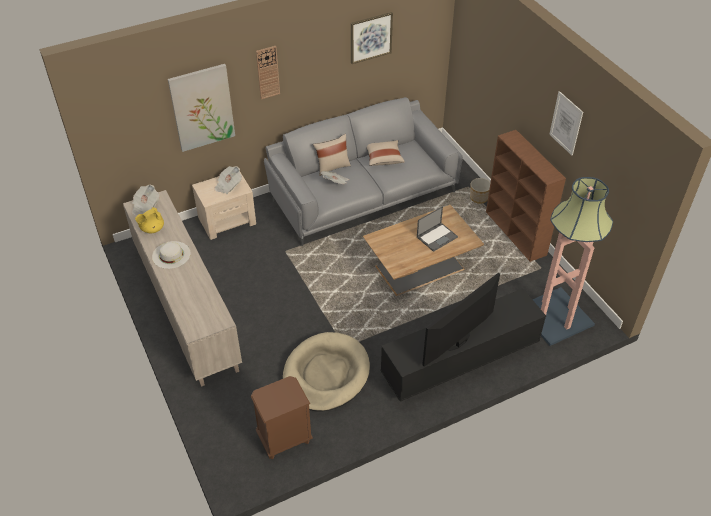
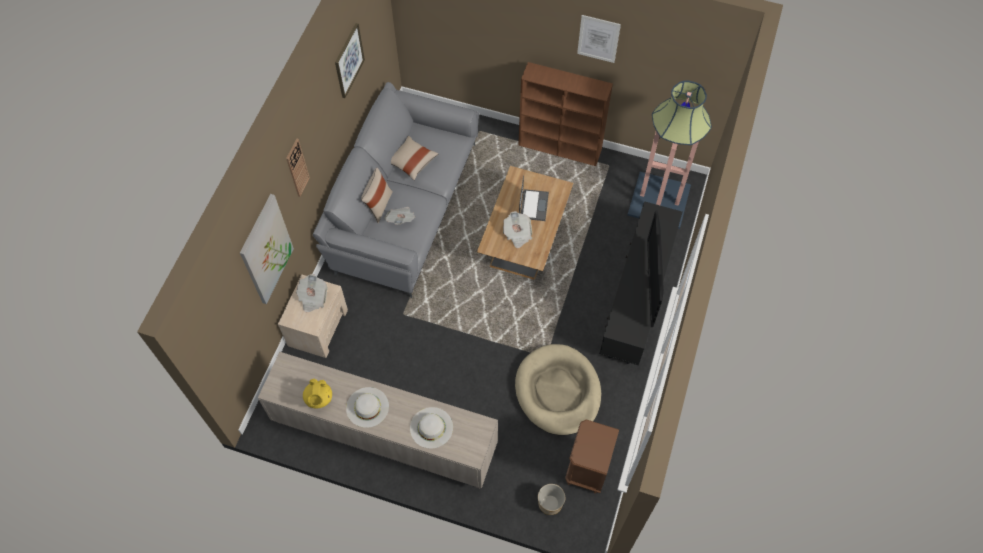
camera: 45 degrees left, 15 degrees up
(145, 207) = (284, 383): newspaper -> newspaper (517, 234)
(191, 295) = (431, 427): none -> white hat
(478, 198) = (498, 135): planter -> planter (550, 503)

